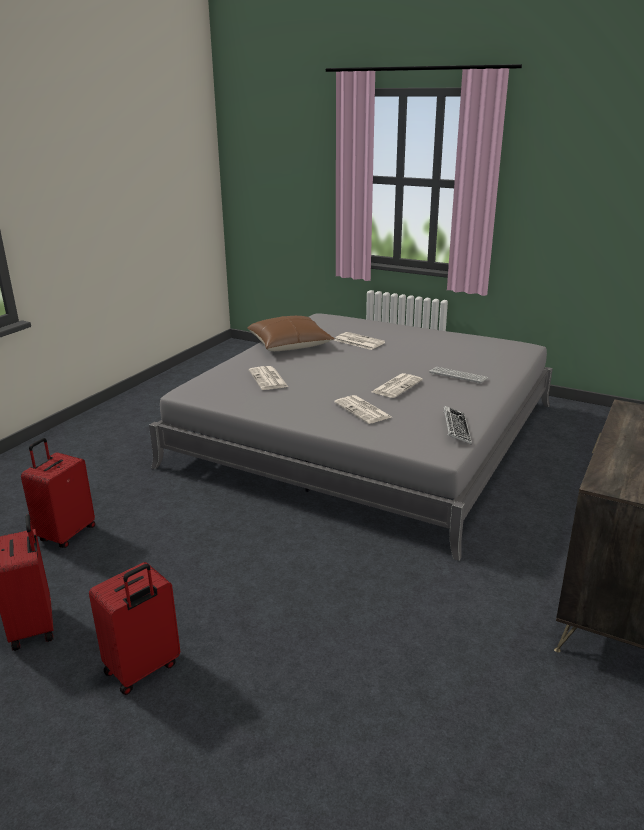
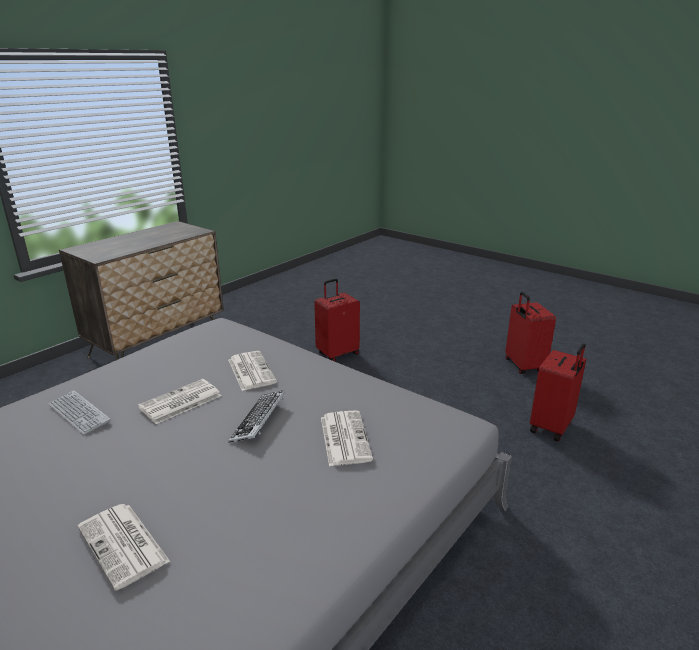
camera: 170 degrees left, 0 degrees up
(143, 669) = (445, 343): red suitcase -> red suitcase (337, 353)
(290, 345) = (273, 559): brown pillow -> none
(456, 429) = (182, 342): keyboard -> keyboard (259, 420)

